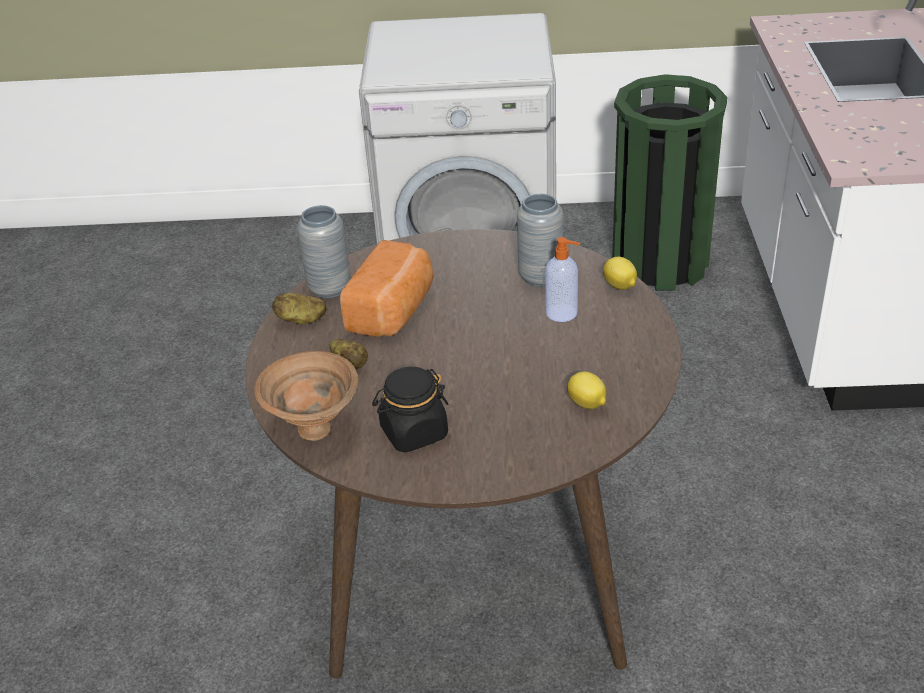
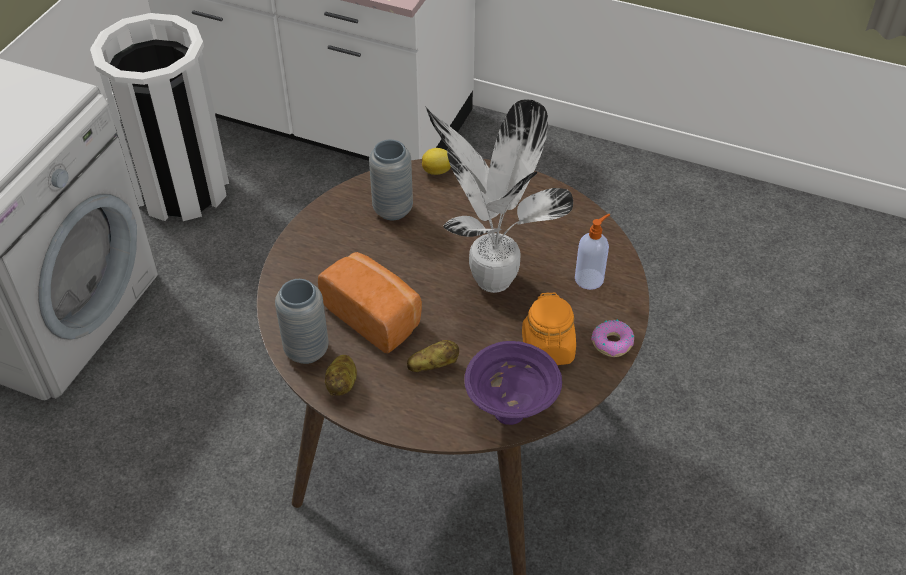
camera: 70 degrees left, 10 degrees up
(316, 431) = (511, 412): brown bowl -> purple bowl
(413, 432) = (547, 349): black jar -> orange jar
(450, 478) = (612, 343): none -> donut
(486, 365) = (489, 280): none -> potted plant
(562, 313) = (450, 214): soap dispenser -> soap dispenser (590, 278)
(587, 404) = (569, 240): lemon -> none
(660, 263) = (182, 188): green trash can -> white trash can

